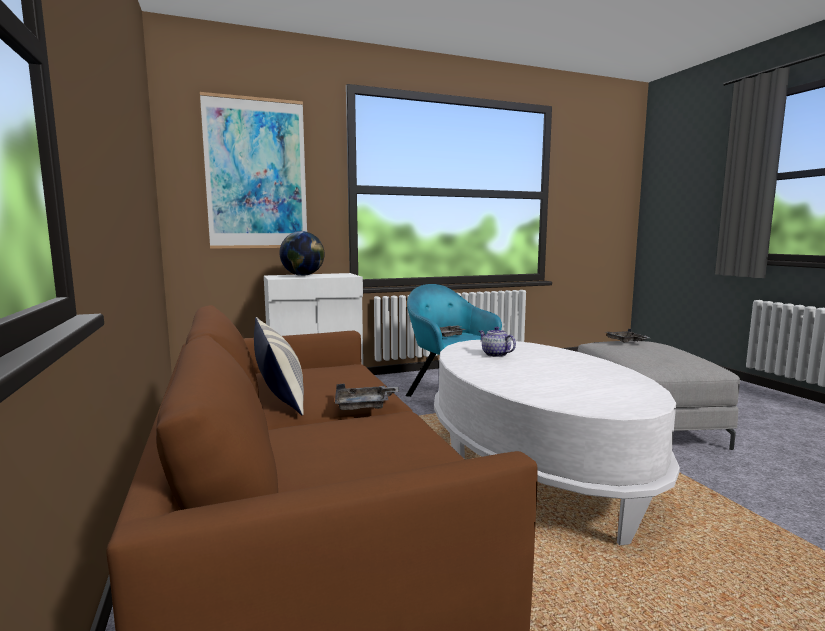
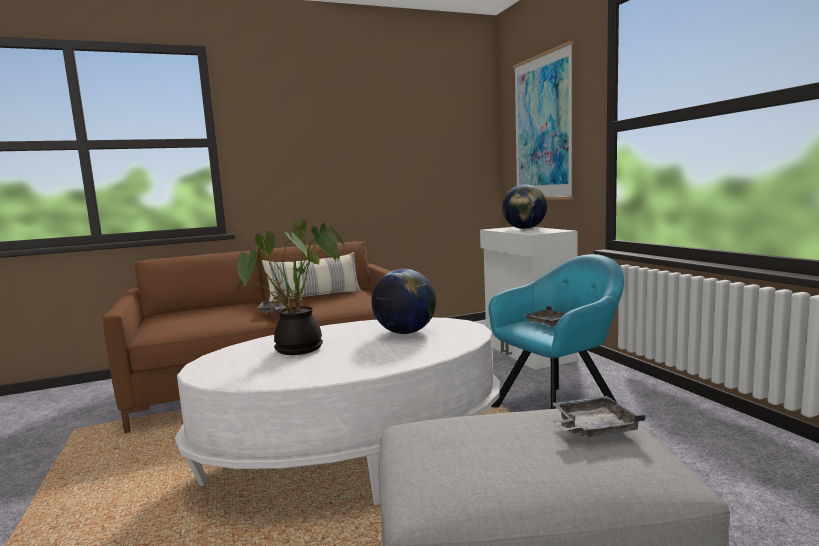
camera: 90 degrees right, 0 degrees up
(495, 354) = (405, 332): teapot -> globe
(555, 380) = (297, 350): none -> potted plant

